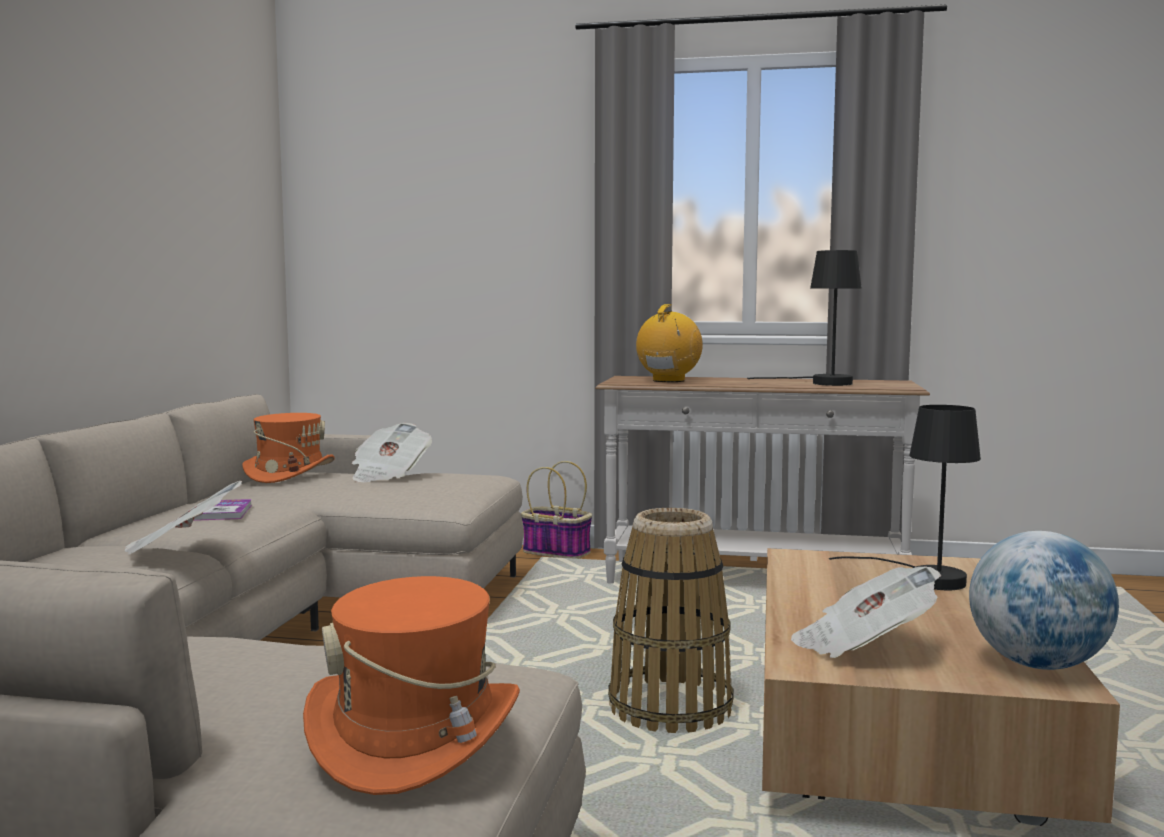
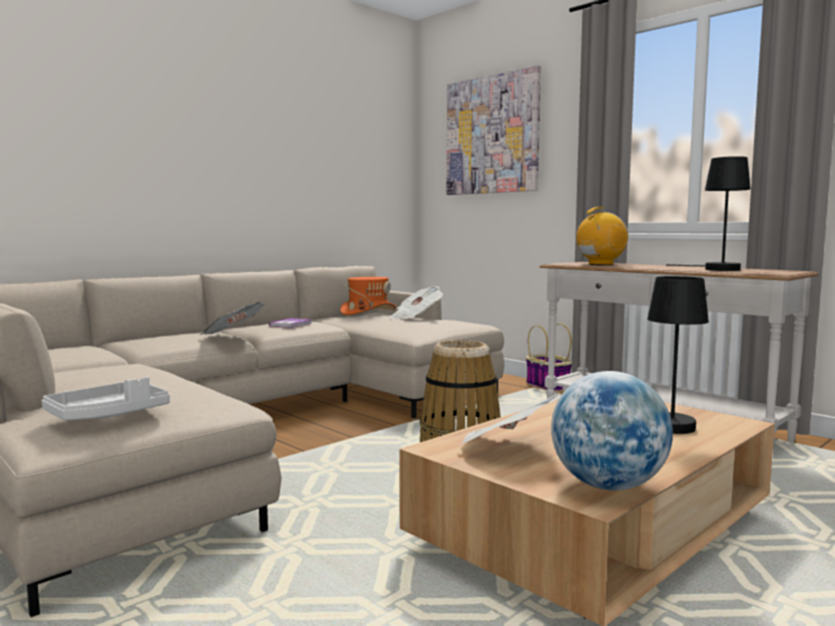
camera: 35 degrees right, 0 degrees up
(415, 736) = (108, 415): orange hat -> grey tray
(437, 187) = (492, 135): none -> picture

